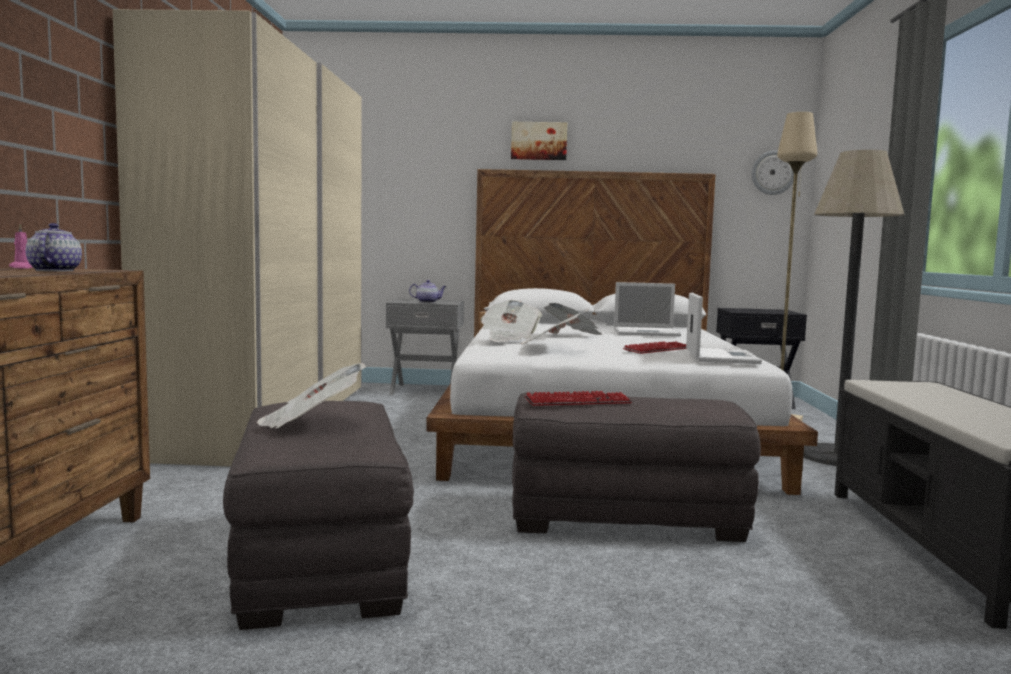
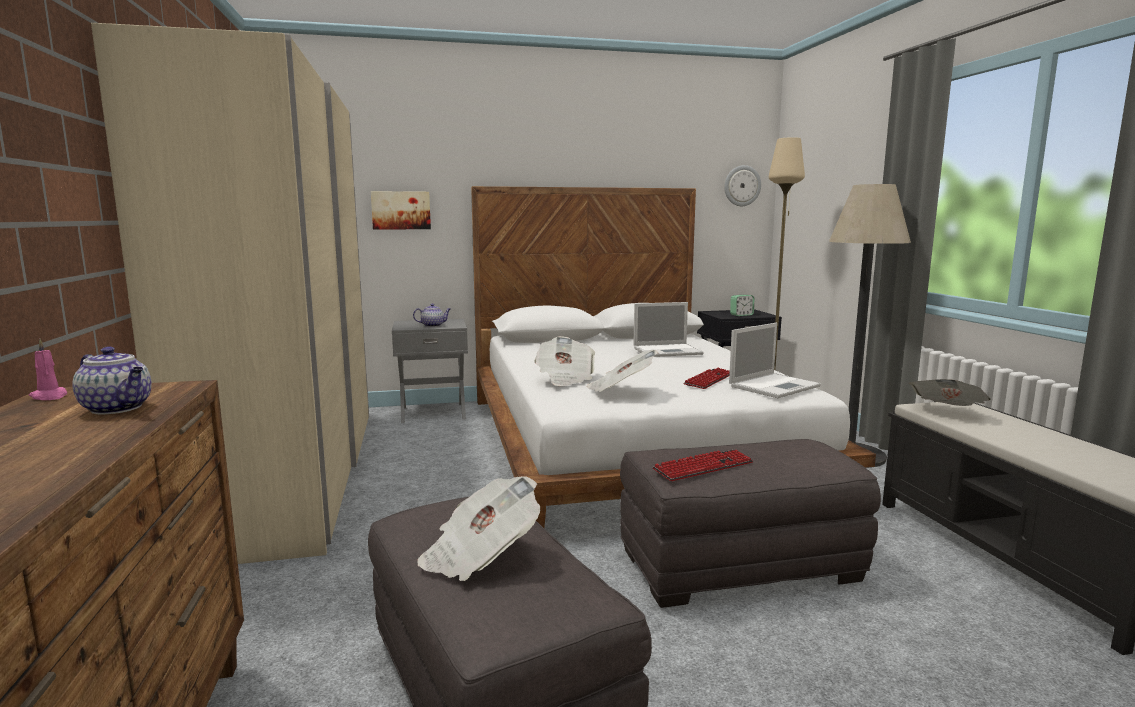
camera: 15 degrees left, 5 degrees up
(54, 271) = (118, 408): teapot -> teapot turned 150 degrees clockwise
(539, 141) = (530, 156): picture -> picture (401, 210)
(574, 335) = (612, 363): newspaper -> newspaper (947, 412)
(720, 357) = (775, 386): laptop -> laptop turned 60 degrees clockwise
(761, 311) = (741, 315): none -> alarm clock

